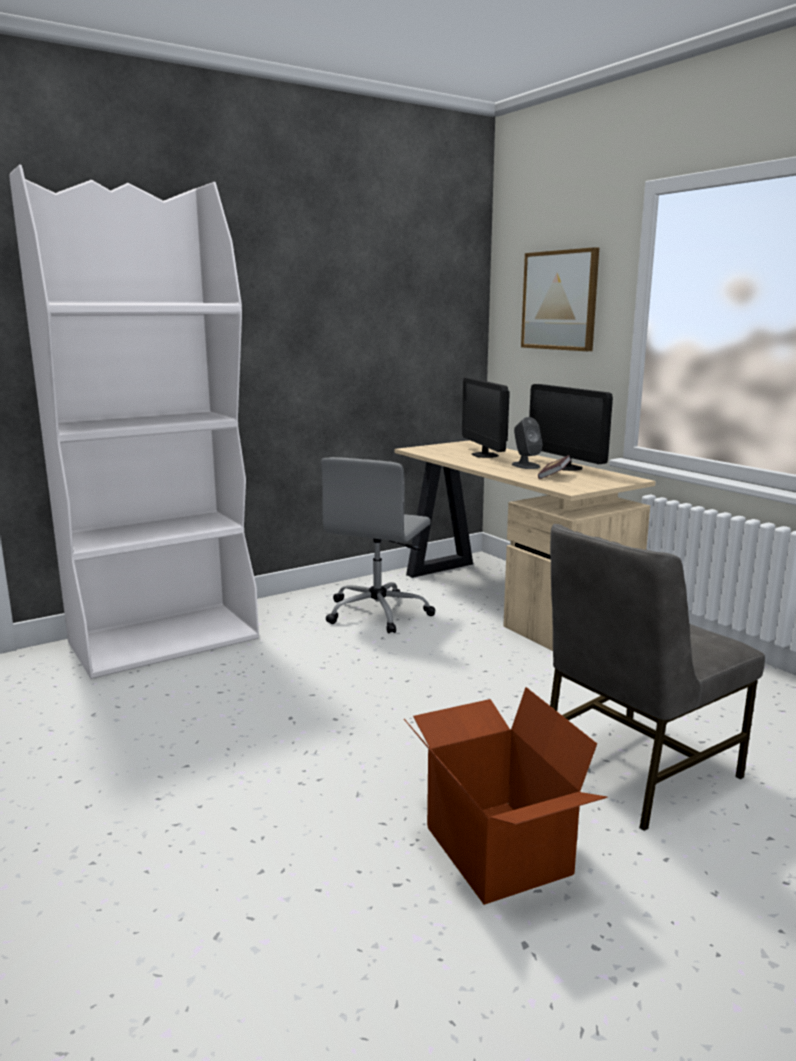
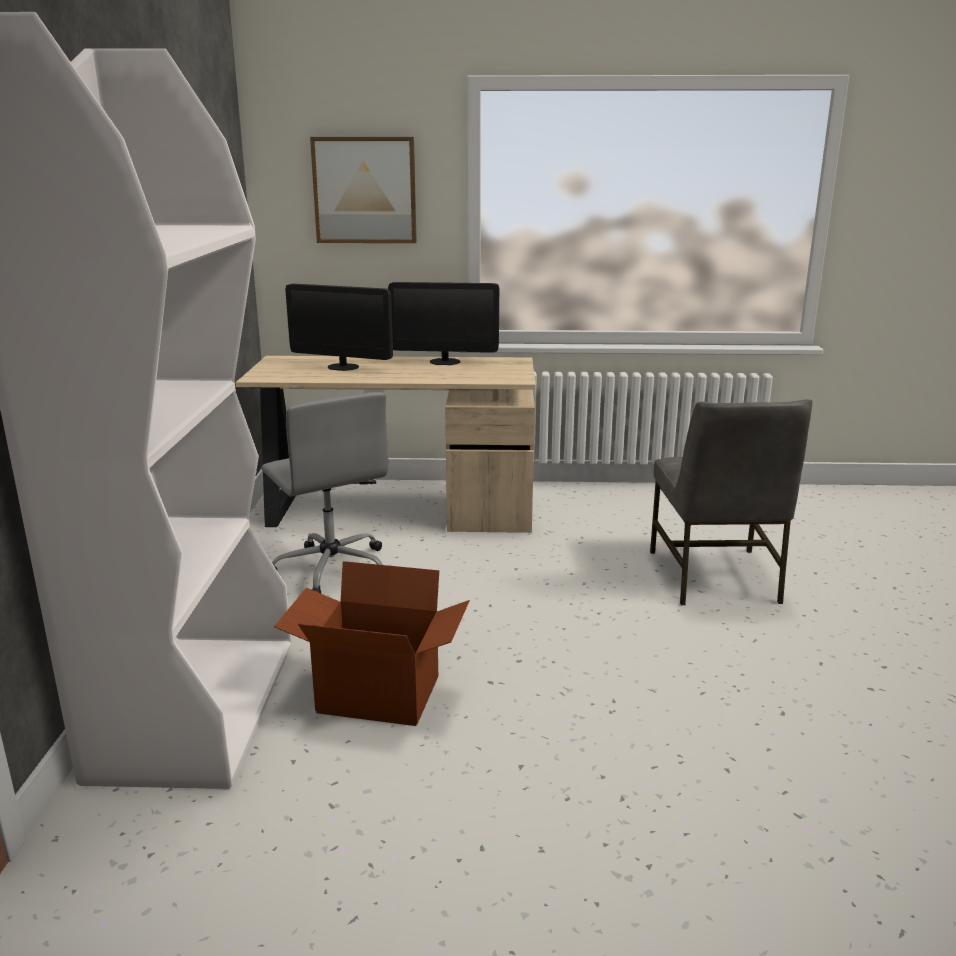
camera: 55 degrees left, 5 degrees up
(494, 851) = (769, 661): cardboard box -> cardboard box (377, 696)
(525, 465) = (412, 368): grey speaker -> none
(554, 476) = (465, 371): book -> none

